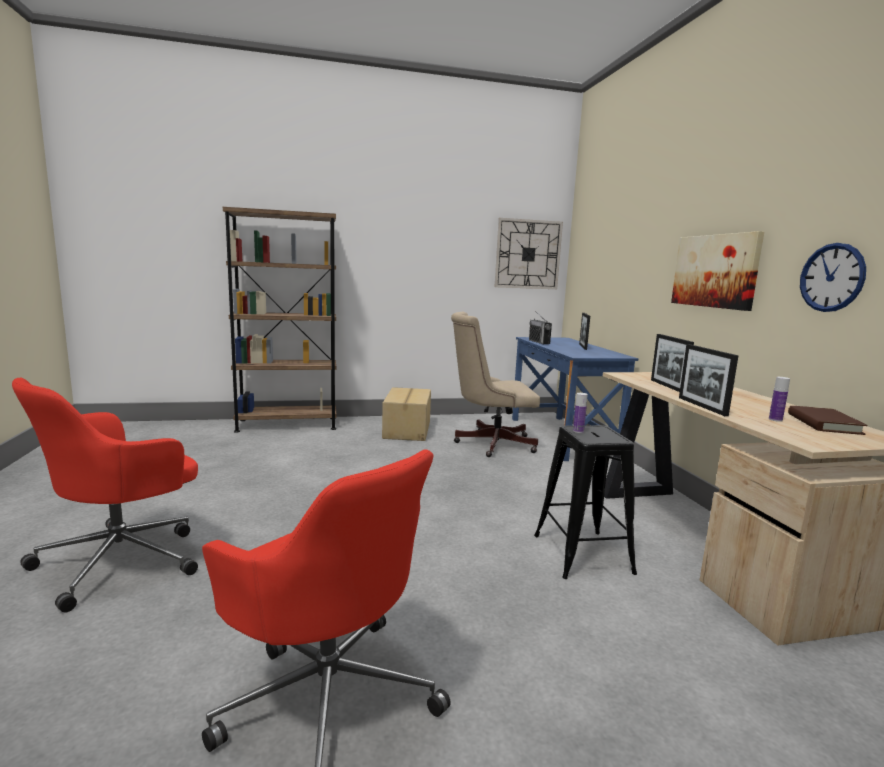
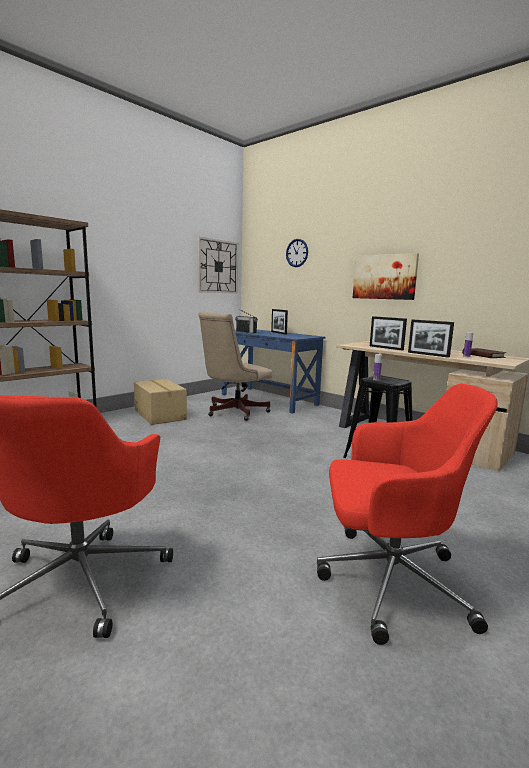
camera: 35 degrees left, 0 degrees up
(832, 277) = (465, 279): wall clock -> wall clock (297, 253)

